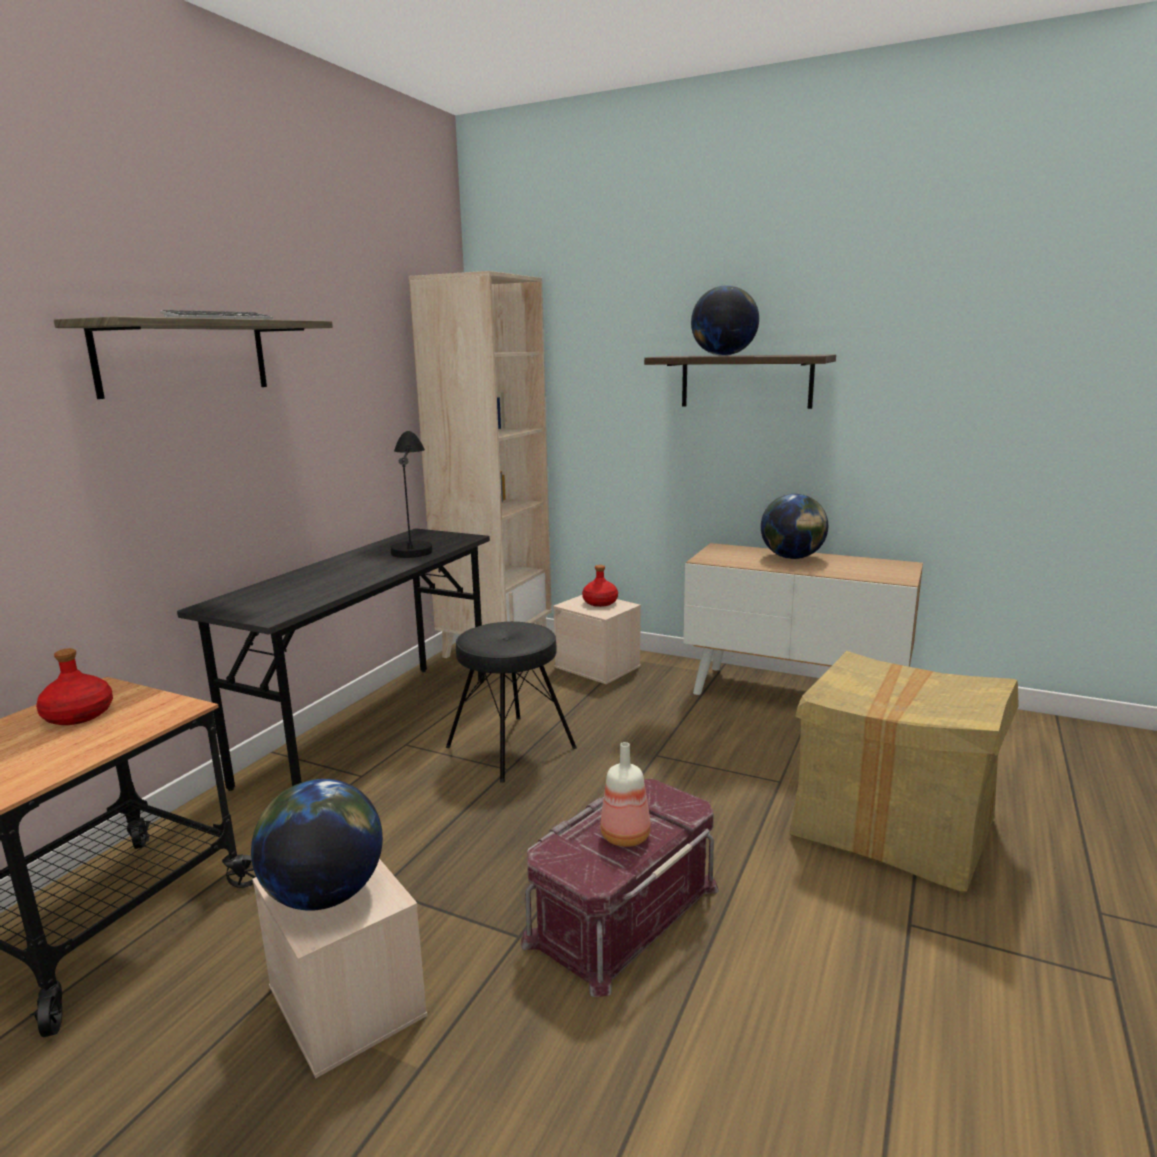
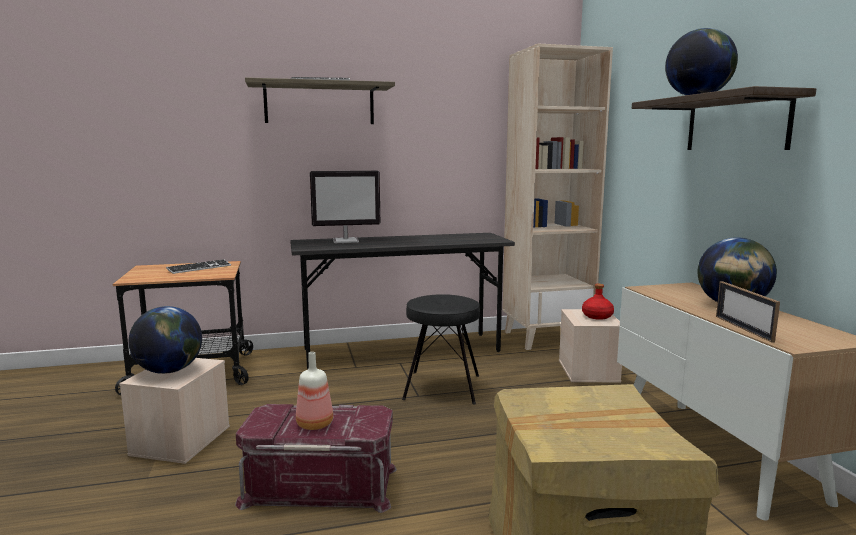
camera: 50 degrees right, 5 degrees down
(78, 715) = (199, 268): red bottle -> keyboard
(283, 588) = (346, 241): none -> monitor
(413, 543) = (462, 237): black table lamp -> none
(850, 576) = (743, 328): none -> picture frame

